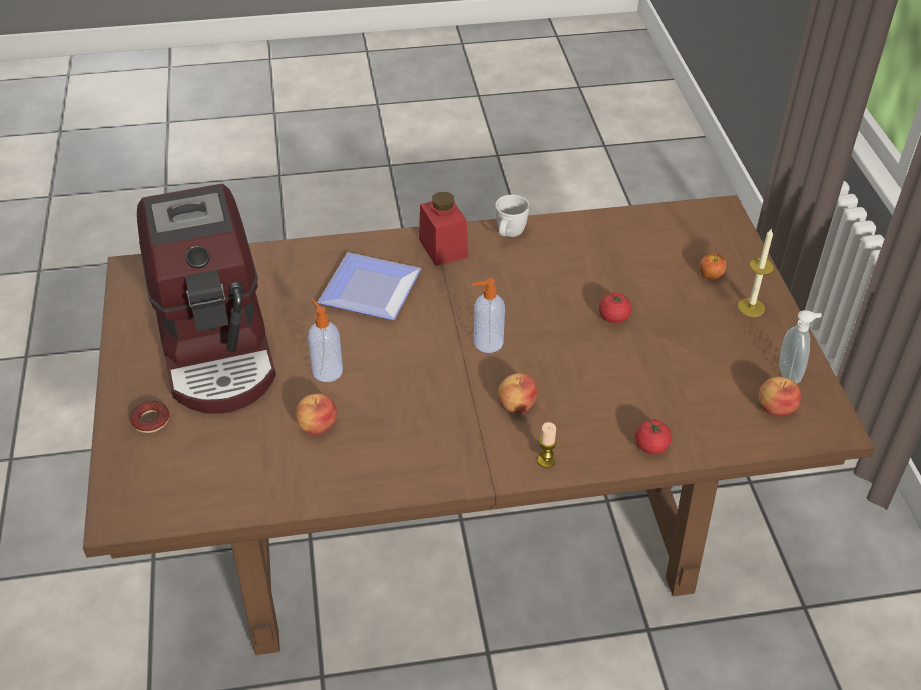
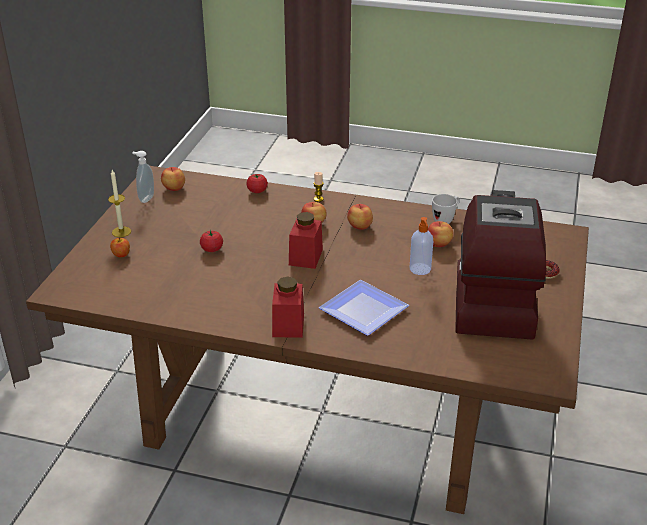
camera: 155 degrees left, 10 degrees down
(448, 422) = (359, 226): none -> apple
(487, 343) = (305, 257): soap dispenser -> red jar
(508, 235) = (230, 320): white mug -> white mug (445, 220)

